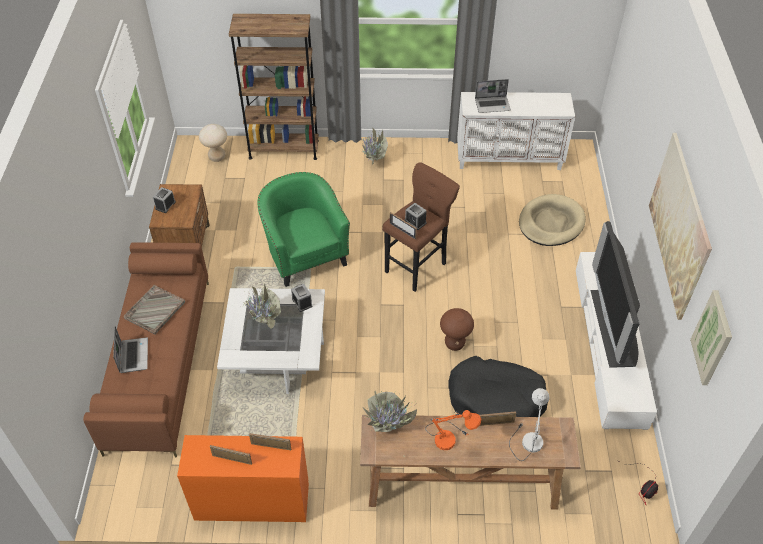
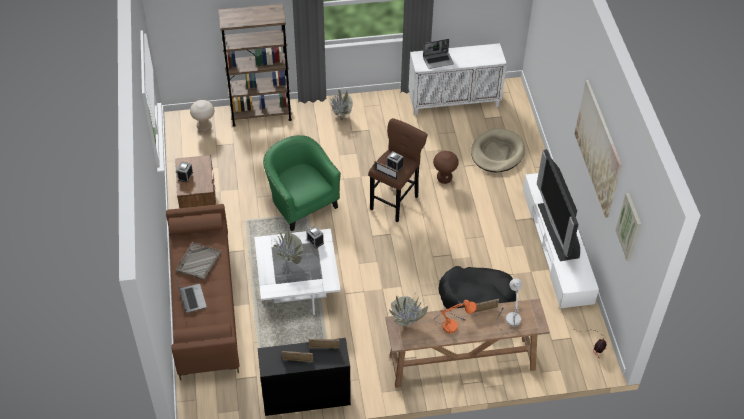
camera: 10 degrees left, 0 degrees up
(252, 502) = (306, 396): orange desk -> black desk
(454, 343) = (437, 259): brown stool -> brown stool (444, 179)

